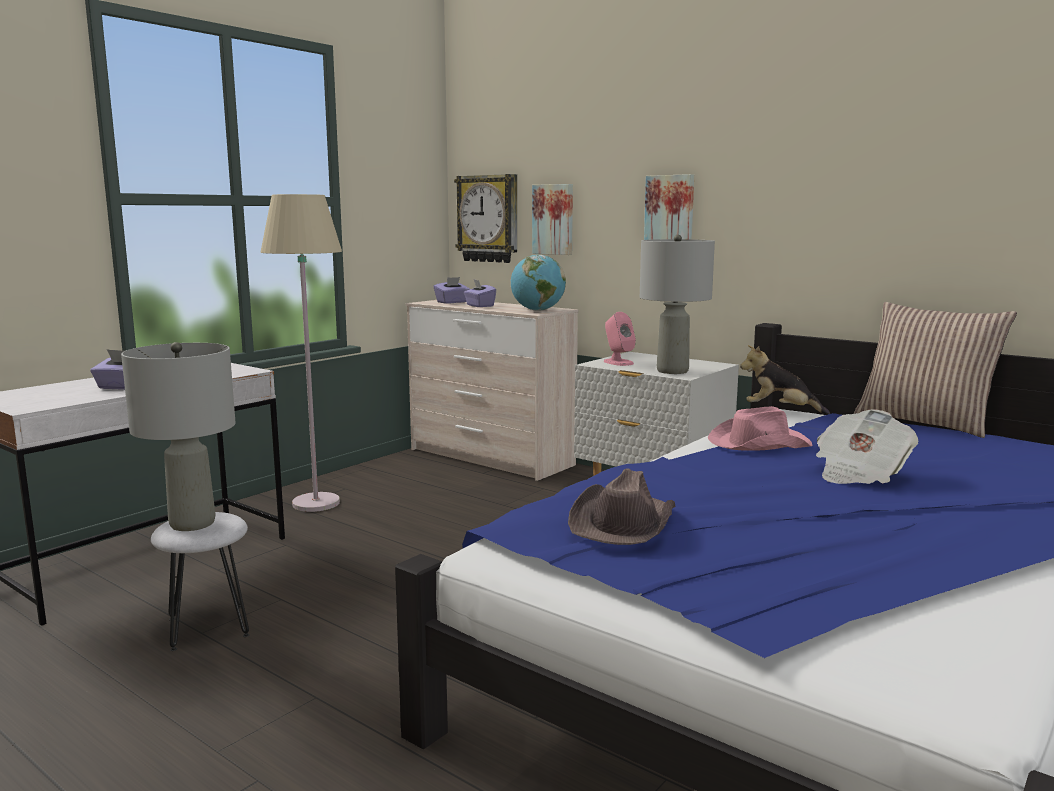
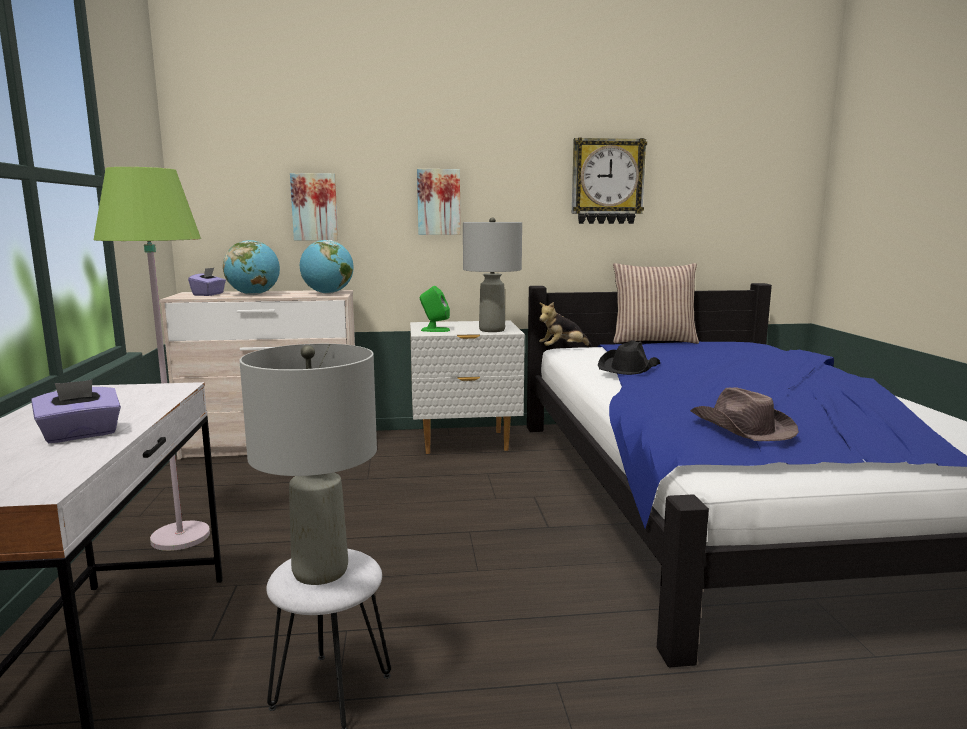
camera: 45 degrees left, 0 degrees up
(316, 503) = (180, 537): beige floor lamp -> green floor lamp
(479, 306) = (254, 295): purple tissue box -> globe
(488, 219) = (229, 206): wall clock -> wall clock (607, 181)
(618, 362) = (435, 330): pink speaker -> green speaker
(757, 443) = (629, 368): pink hat -> black hat
(859, 473) = (724, 371): newspaper -> none

